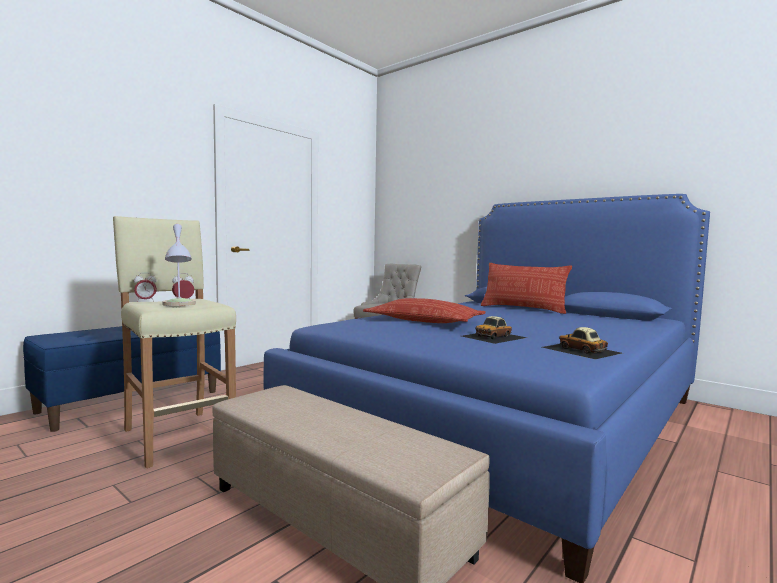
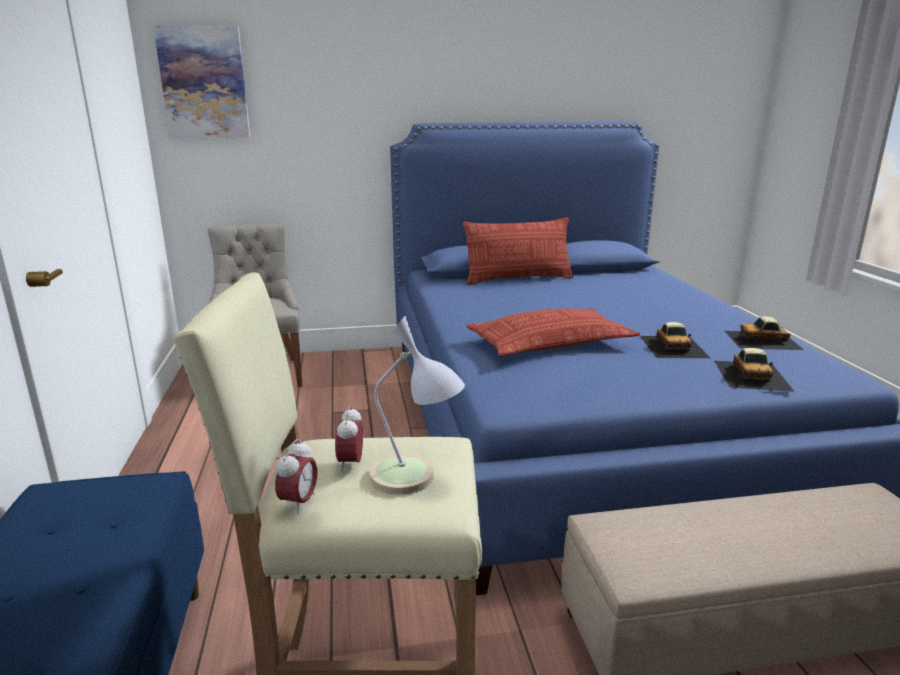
camera: 50 degrees left, 15 degrees up
(398, 189) = (204, 83): none -> picture
(486, 351) = (752, 375): none -> toy car

